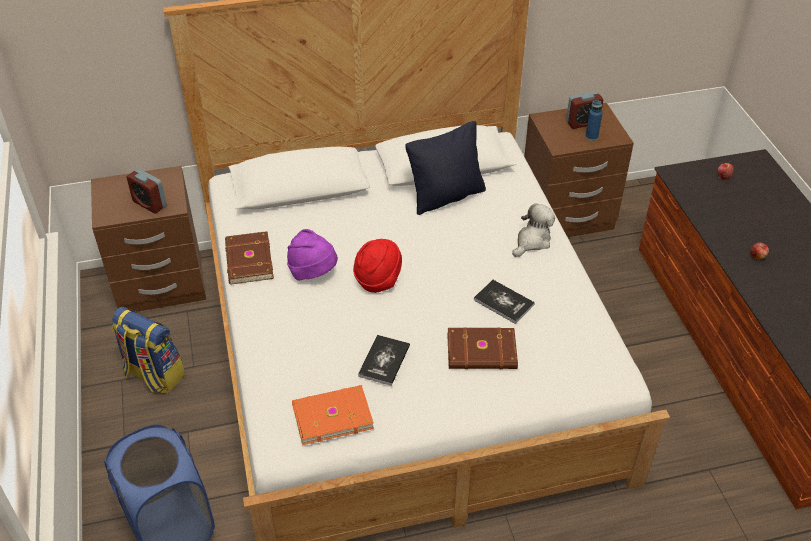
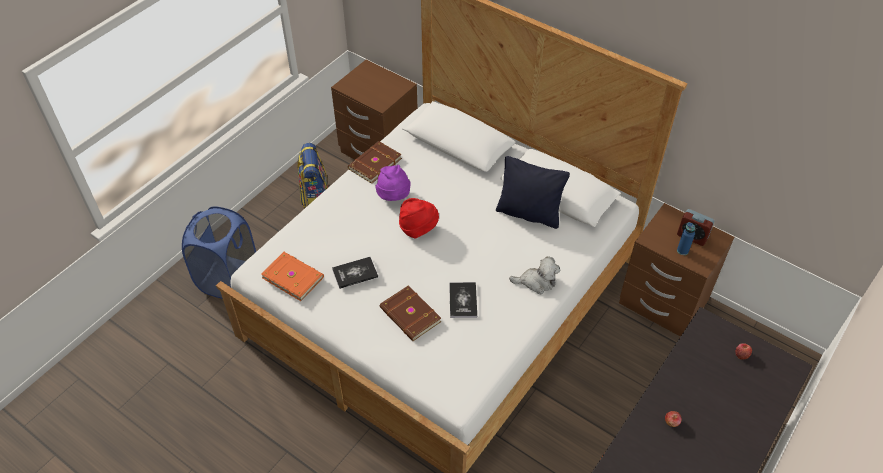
camera: 50 degrees right, 5 degrees up
(150, 204) = (372, 94): alarm clock -> none

